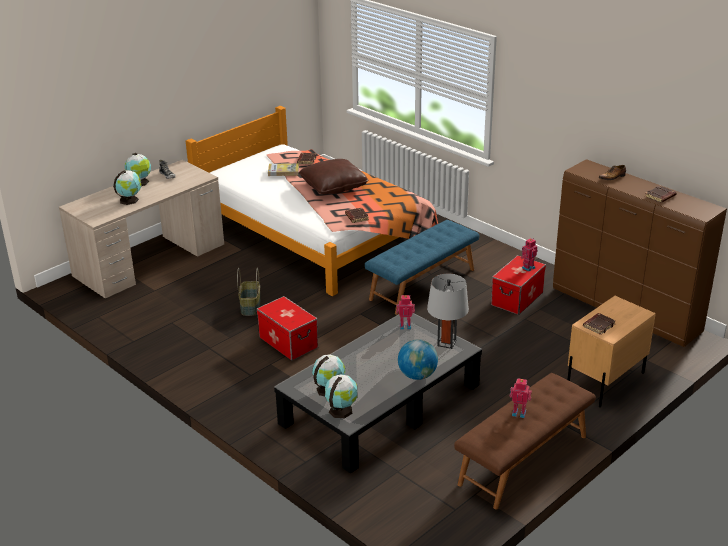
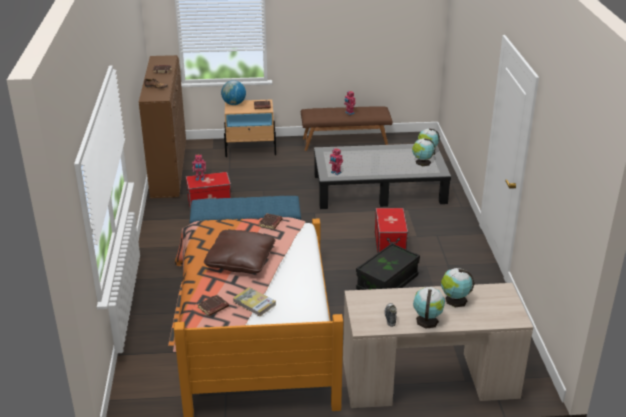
camera: 140 degrees left, 0 degrees up
(250, 306) = (387, 283): basket -> black storage box
(417, 375) = (367, 150): globe -> globe (234, 104)
(446, 343) = (327, 156): grey table lamp -> none

